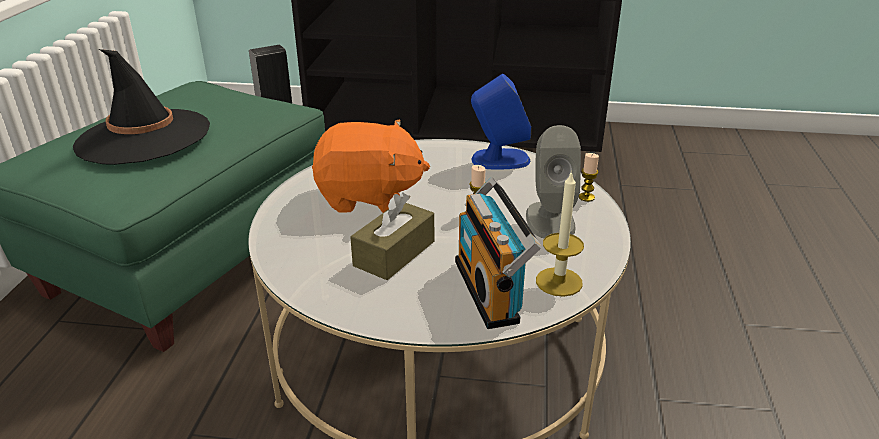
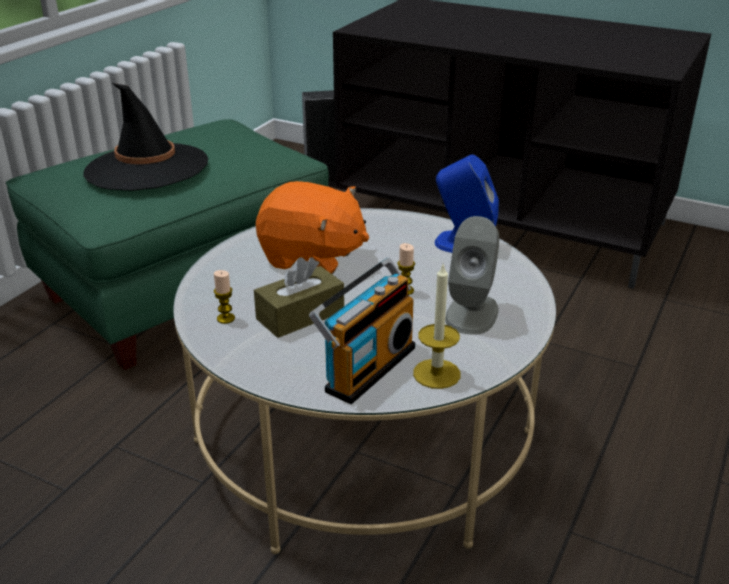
camera: 20 degrees right, 0 degrees up
(491, 290) = (366, 367): radio -> radio turned 150 degrees counterclockwise
(586, 197) = (527, 298): candle -> candle (226, 318)

